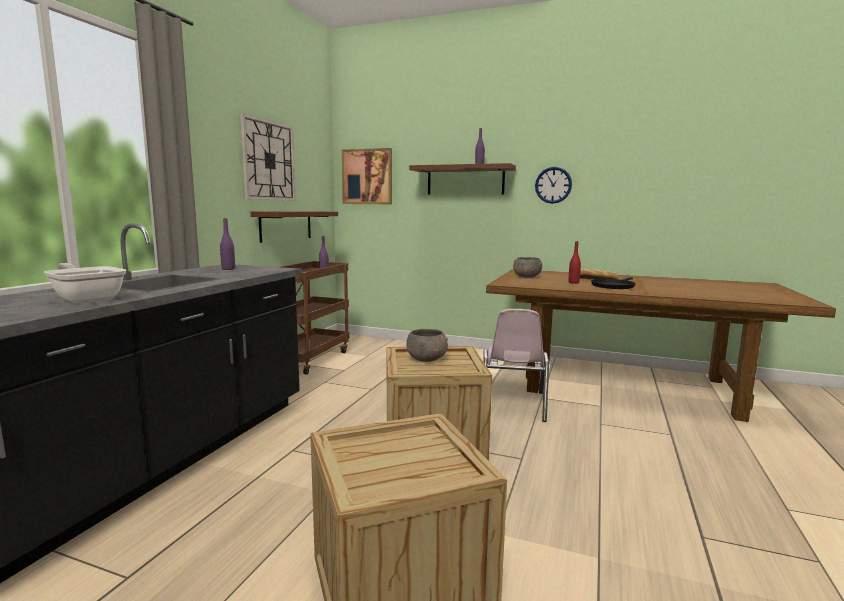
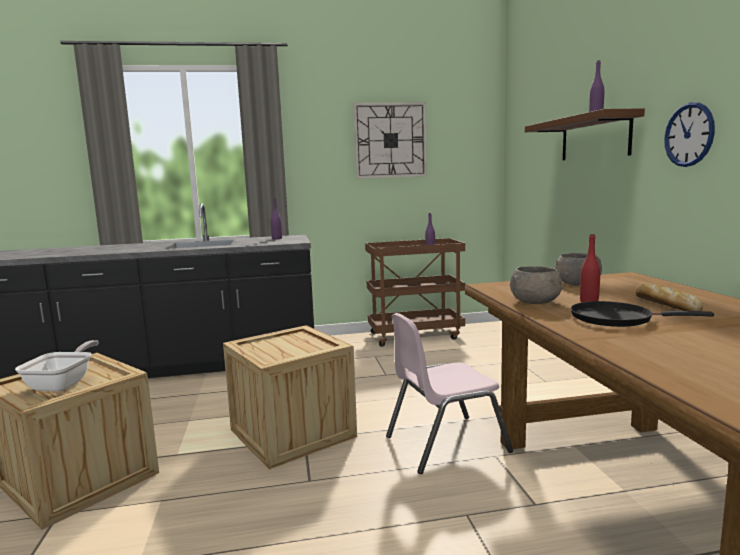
camera: 60 degrees right, 0 degrees up
(87, 299) = (130, 249): frying pan -> frying pan (64, 383)
(286, 225) = (414, 201): brown shelf -> none
(367, 177) = (522, 142): picture -> none
(427, 359) = (292, 342): grey bowl -> grey bowl (536, 302)

